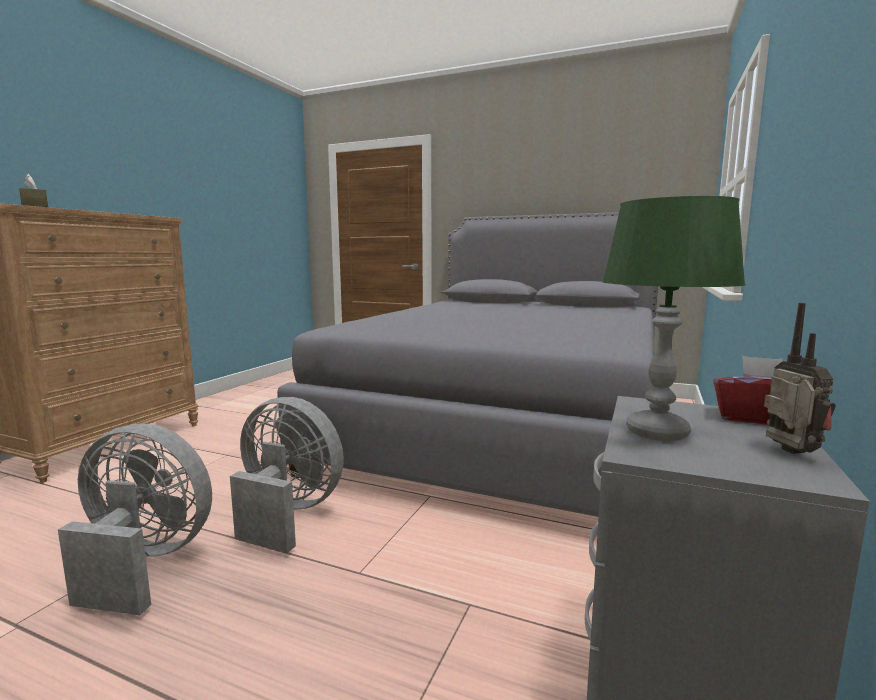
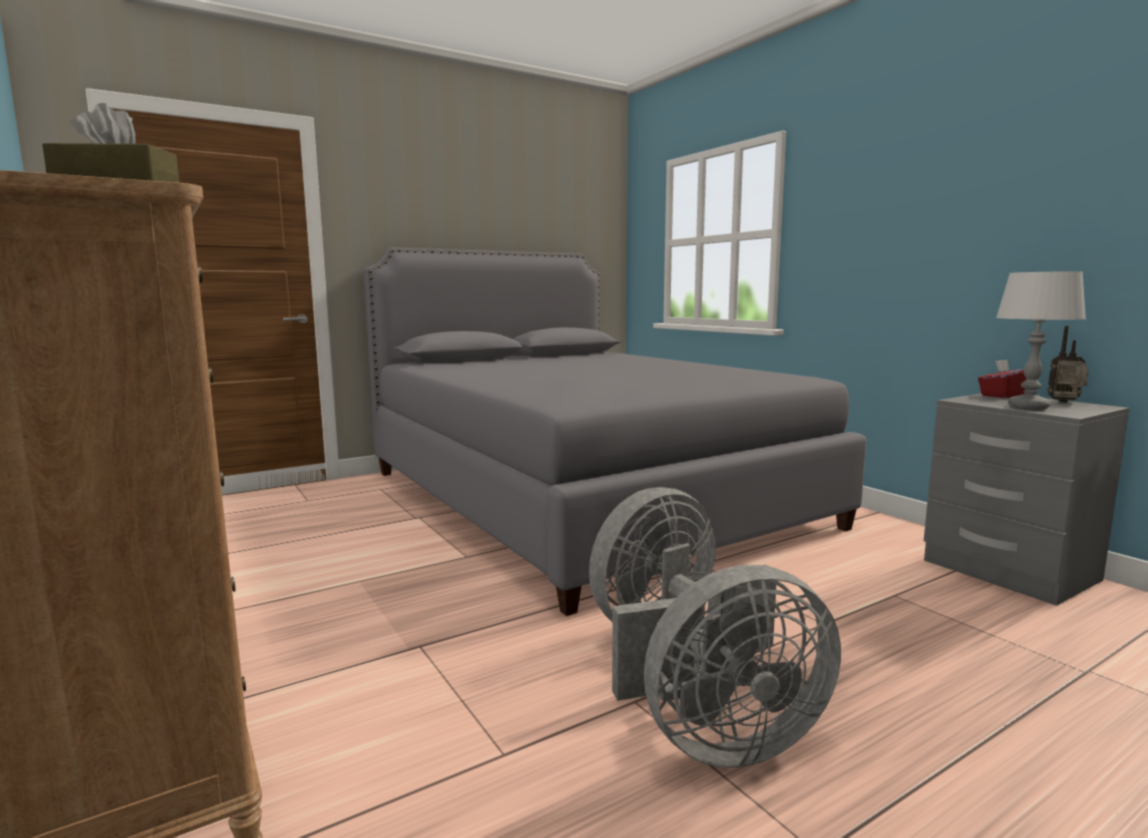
camera: 55 degrees left, 0 degrees up
(143, 563) = (719, 741): grey fan -> grey fan turned 150 degrees counterclockwise
(656, 432) = (1027, 407): green table lamp -> grey table lamp

